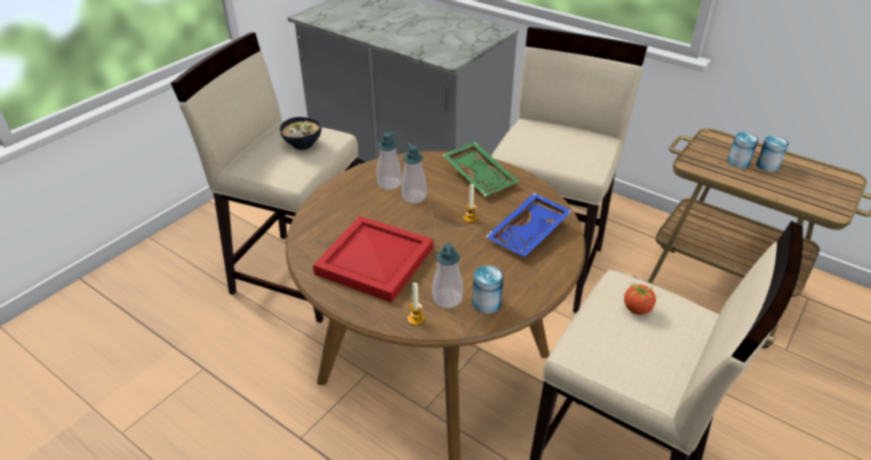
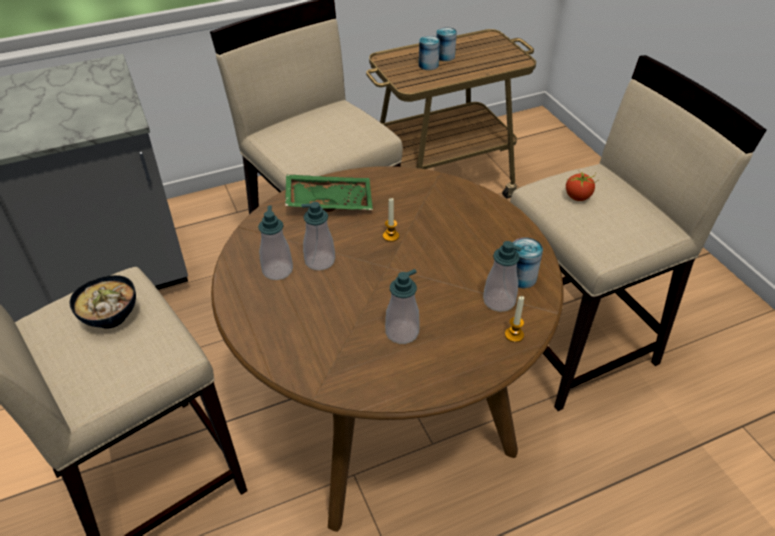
camera: 60 degrees left, 5 degrees up
(374, 260) = (402, 332): red tray -> soap dispenser
(529, 234) = (444, 209): blue tray -> none

